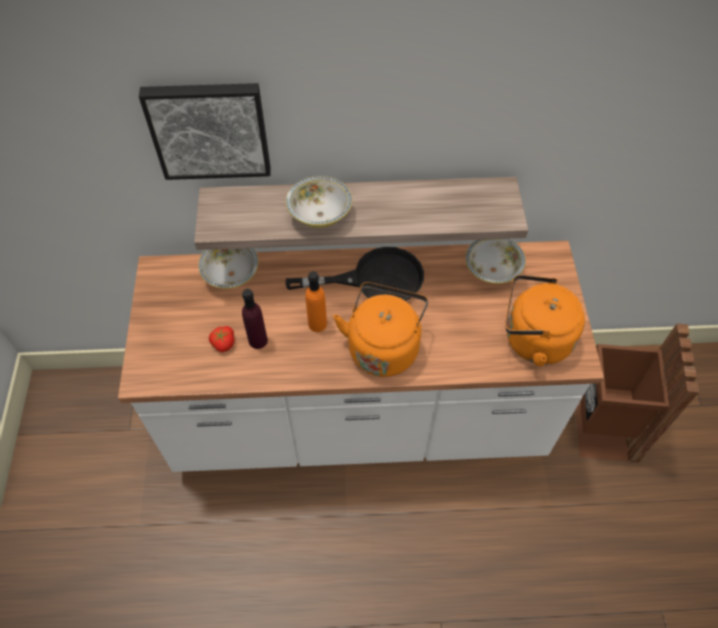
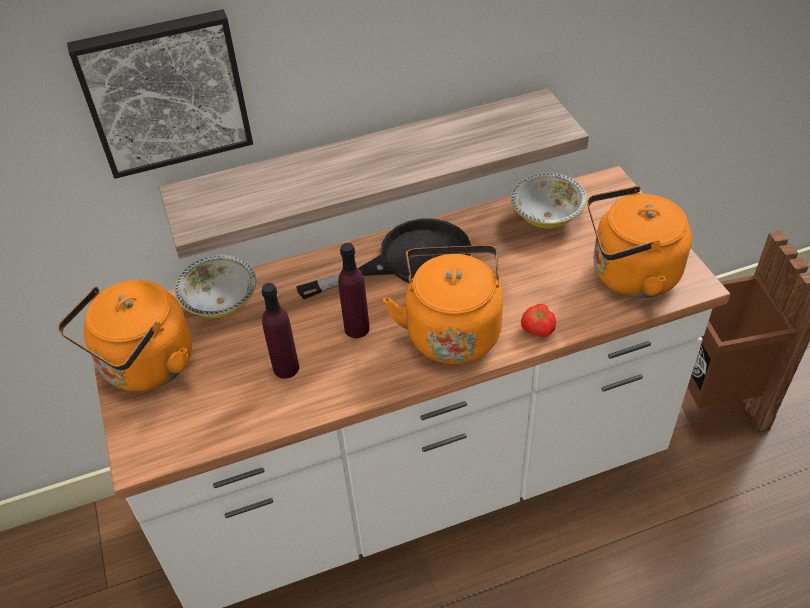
camera: 15 degrees left, 10 degrees down
(164, 311) = (144, 367): none -> orange kettle
(223, 343) = (239, 383): tomato -> tomato (537, 329)
(317, 324) = (357, 328): orange bottle -> purple bottle
(320, 214) = (329, 178): bowl -> none

